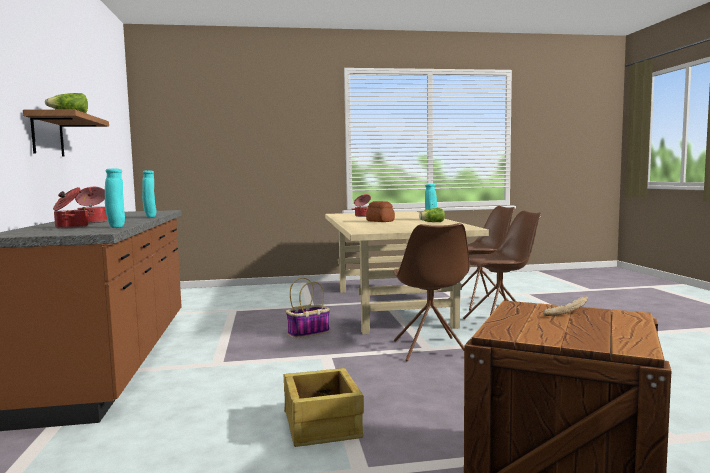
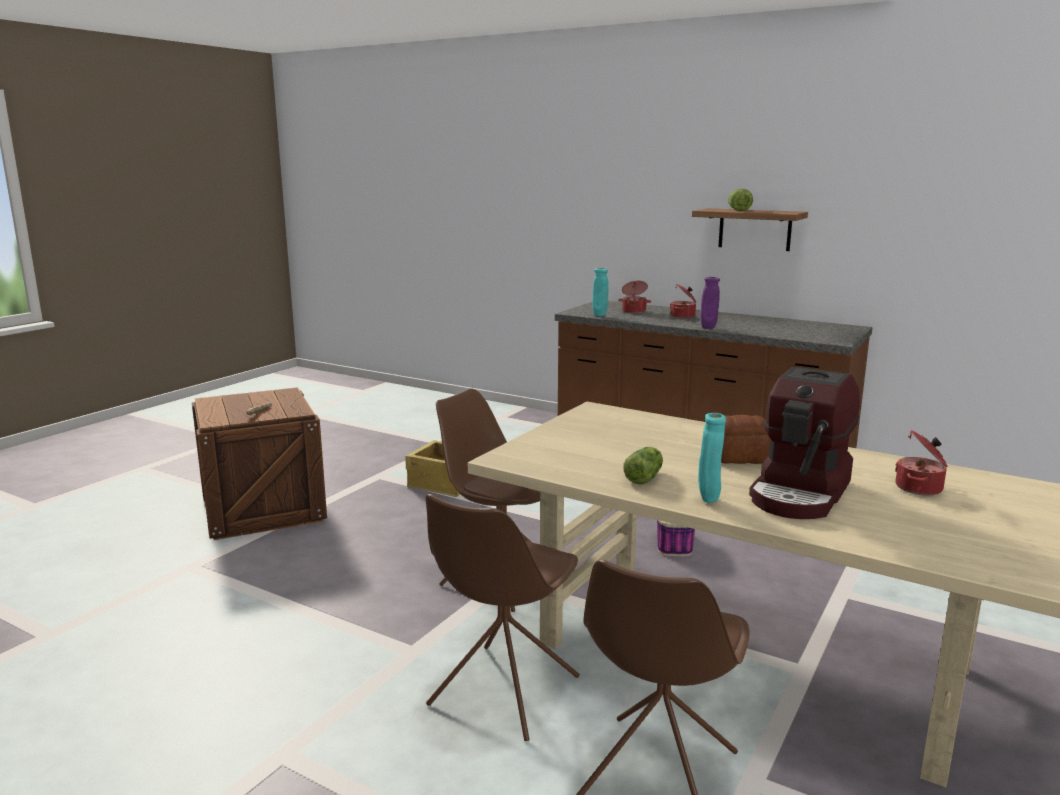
camera: 130 degrees right, 10 degrees up
(150, 217) = (708, 328): turquoise vase -> purple vase
(398, 218) = (801, 493): none -> coffee machine

